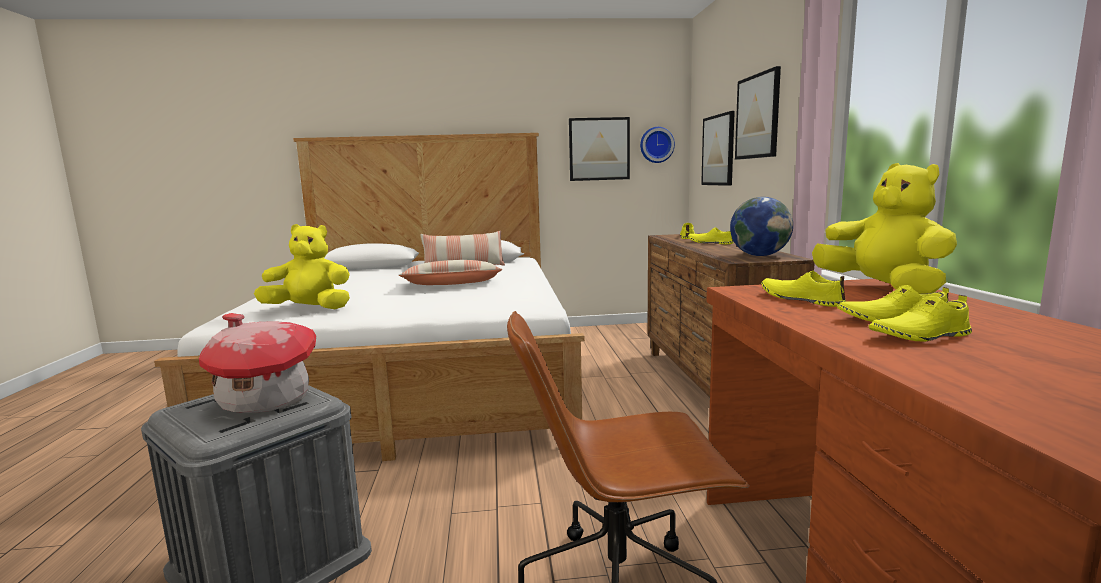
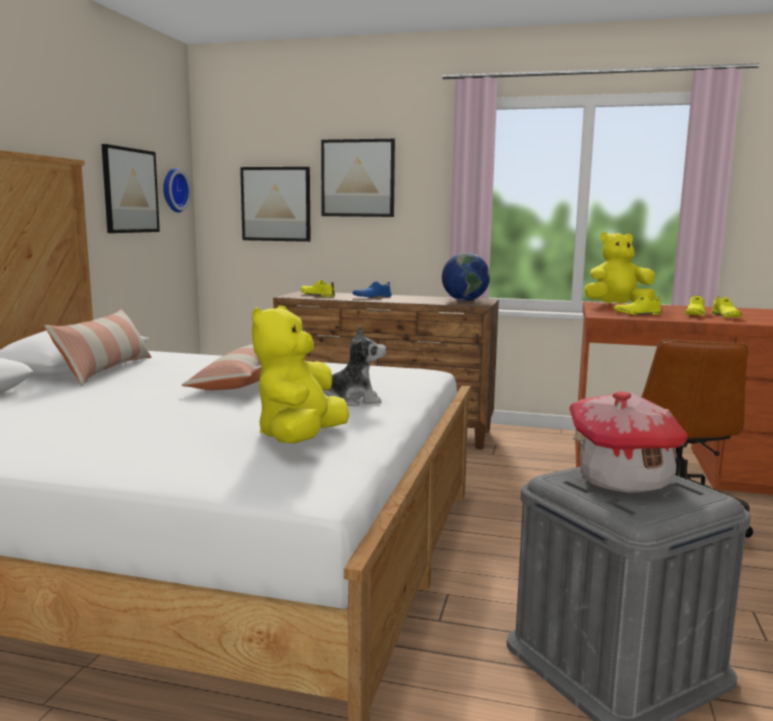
camera: 70 degrees left, 0 degrees up
(415, 305) = (352, 400): none -> plush toy
(709, 243) = (372, 297): yellow shoe -> blue shoe

